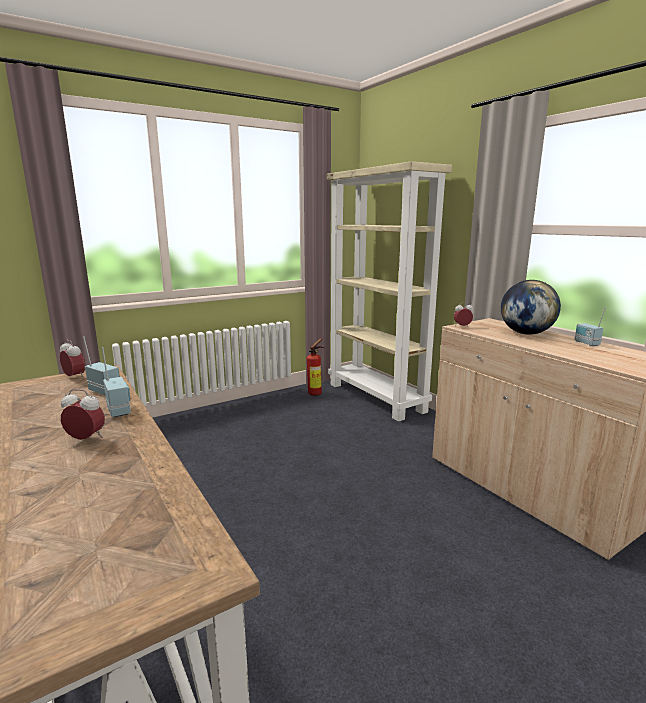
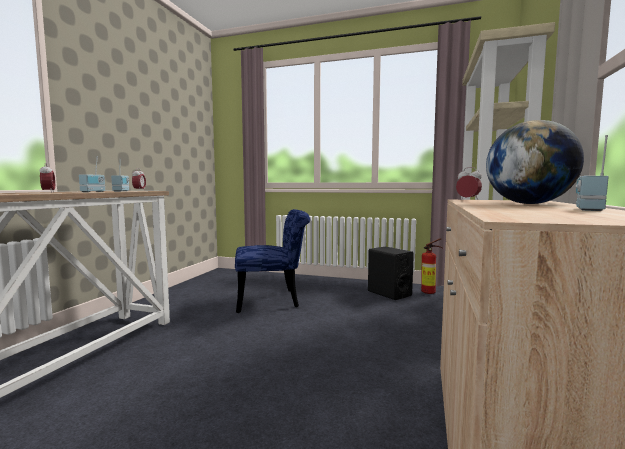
camera: 50 degrees right, 10 degrees down
(200, 463) = (273, 300): none -> blue chair
(289, 407) = (389, 293): none -> black speaker

